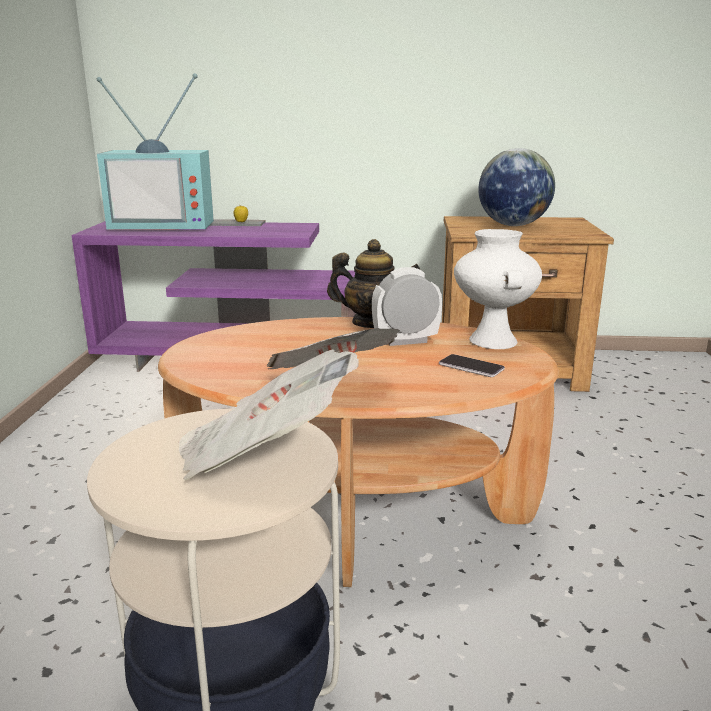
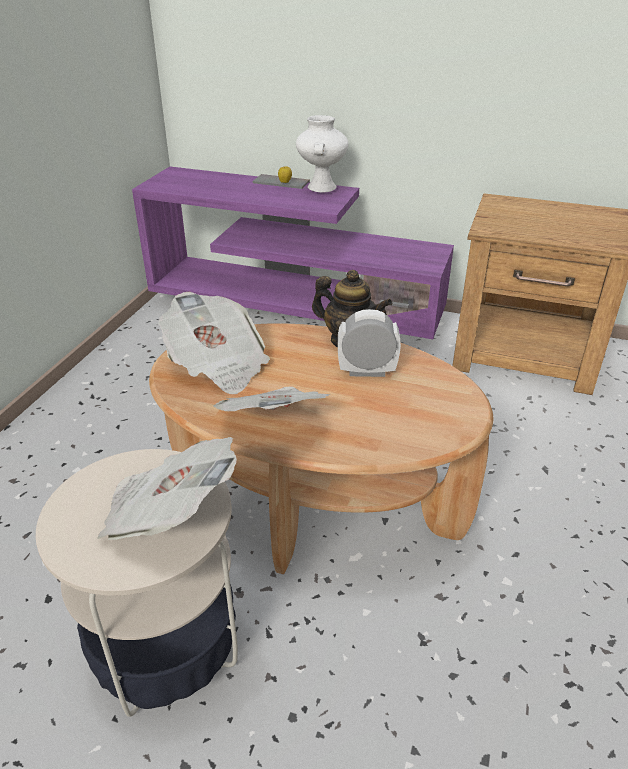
camera: 15 degrees right, 15 degrees up
(164, 224) = (215, 179): television -> none
(238, 352) = (217, 365): none -> newspaper
(471, 367) = (406, 418): phone -> none
(491, 341) = (445, 383): white vase -> white vase (321, 187)
(513, 225) = (544, 219): globe -> none

